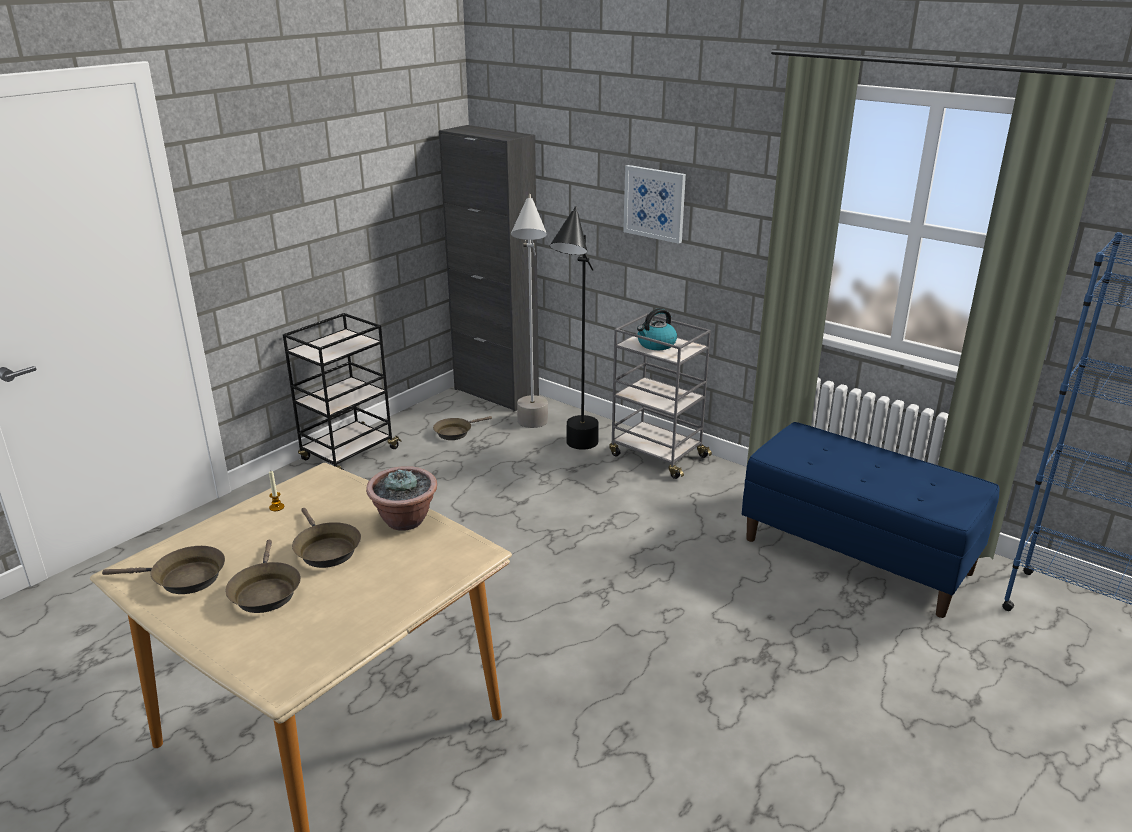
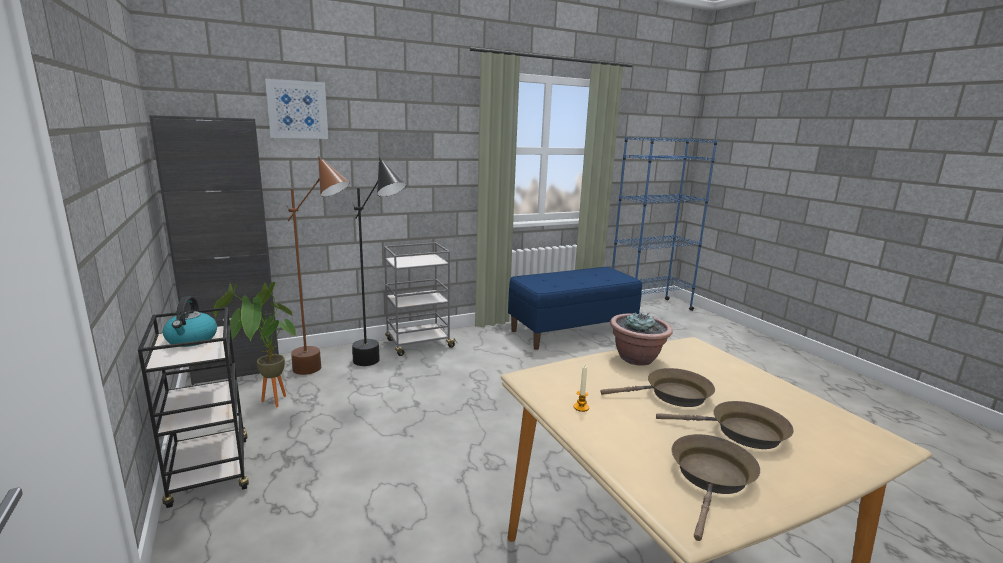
camera: 65 degrees left, 10 degrees down
(455, 432) = (268, 403): brown frying pan -> potted plant
(533, 433) = (325, 373): grey floor lamp -> brown floor lamp
(654, 203) = (378, 162): picture -> picture (297, 109)
(656, 344) = (414, 261): kettle -> kettle (192, 340)

